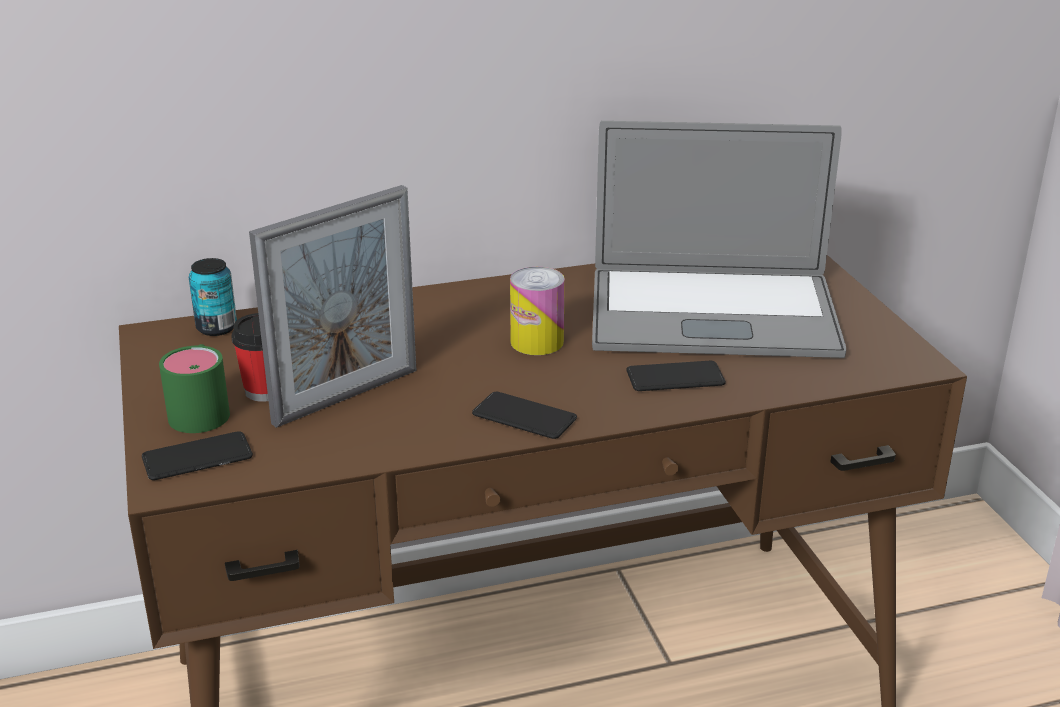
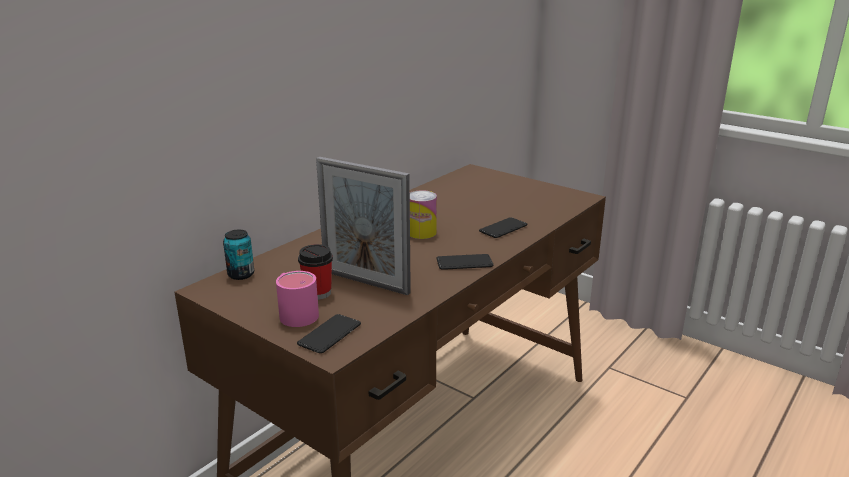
camera: 35 degrees left, 5 degrees down
(202, 409) = (295, 312): green mug -> pink mug
(346, 396) = (365, 282): picture frame -> picture frame turned 105 degrees clockwise
(712, 314) = (479, 201): laptop -> none

